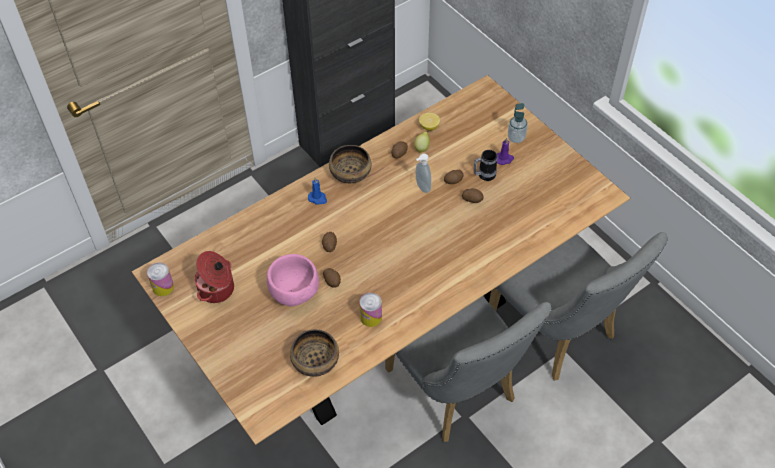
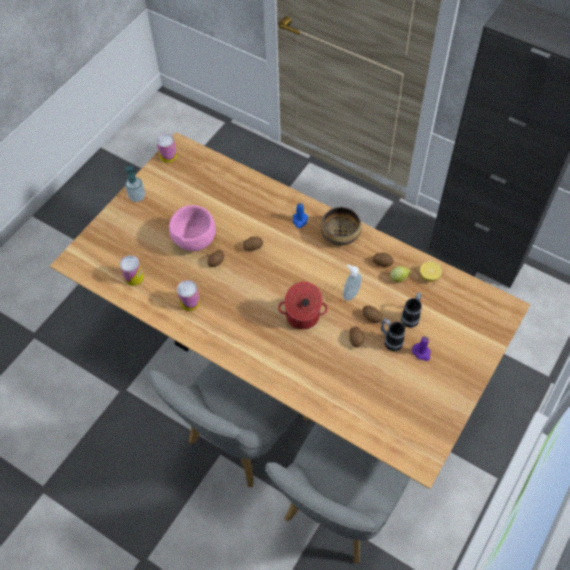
camera: 70 degrees right, 5 degrees up
(217, 289) = (179, 189): cooking pot -> cooking pot (302, 316)
(314, 361) = (134, 277): bowl -> can
(466, 153) = (411, 317): none -> mug
(516, 138) = (456, 355): soap dispenser -> soap dispenser (137, 196)

